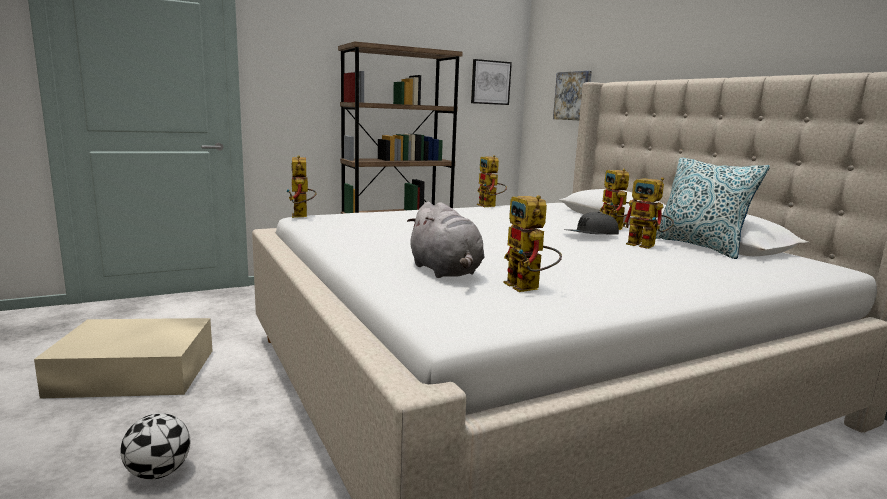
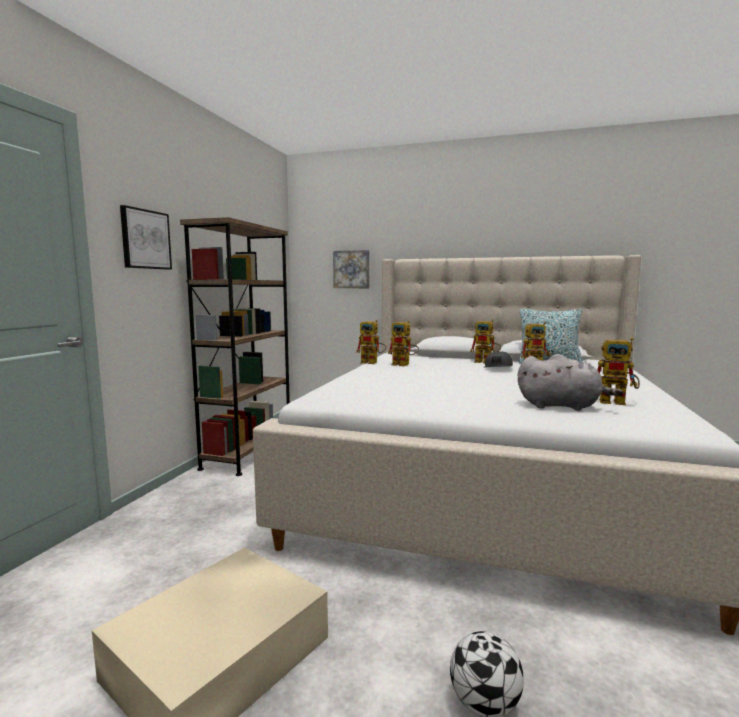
camera: 45 degrees left, 5 degrees down
(302, 216) = (310, 400): toy robot -> toy robot (404, 365)
(490, 82) = (273, 258): picture -> picture (145, 239)

